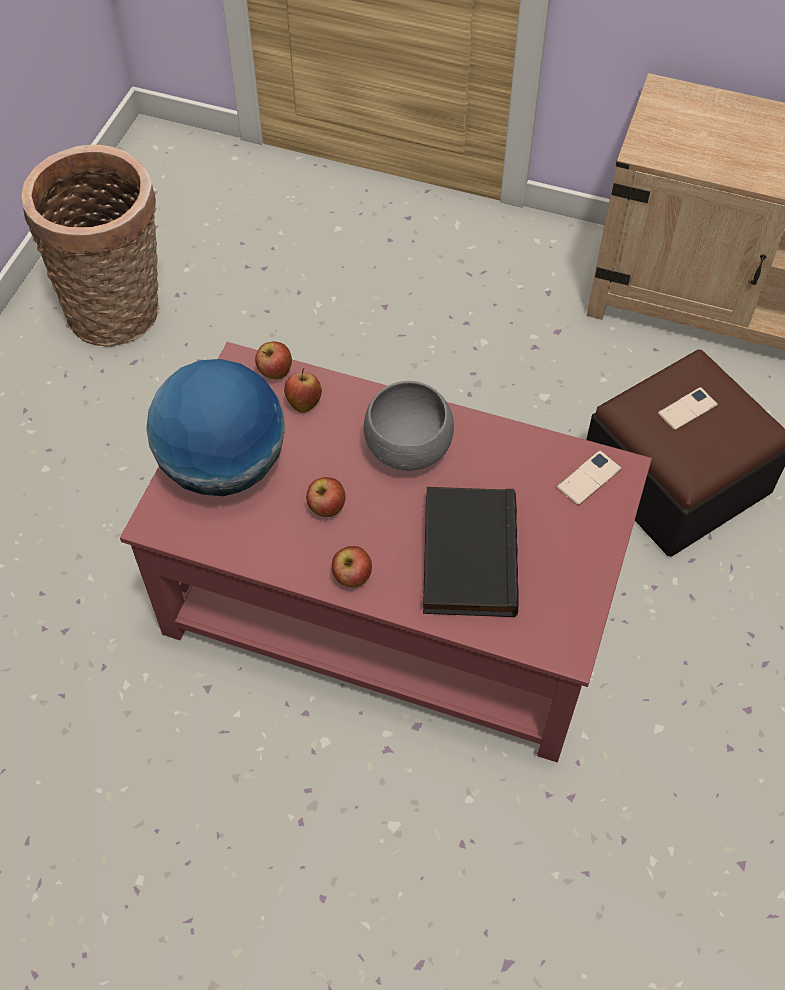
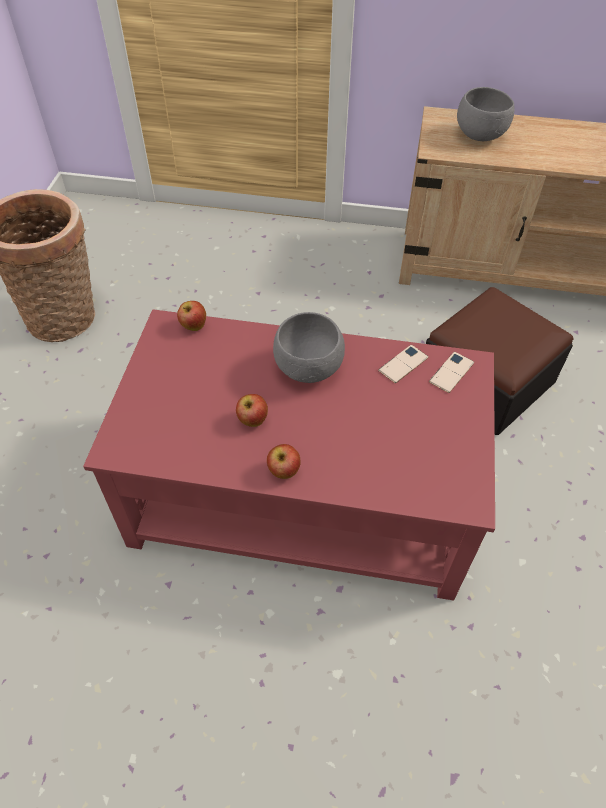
camera: 10 degrees left, 5 degrees down
(224, 466) = (163, 399): globe -> none
(304, 403) = (220, 345): apple -> none
(466, 555) = (371, 441): black book -> none
(687, 409) = (496, 325): phone -> phone (403, 364)
(716, 134) = (481, 136): none -> grey bowl

